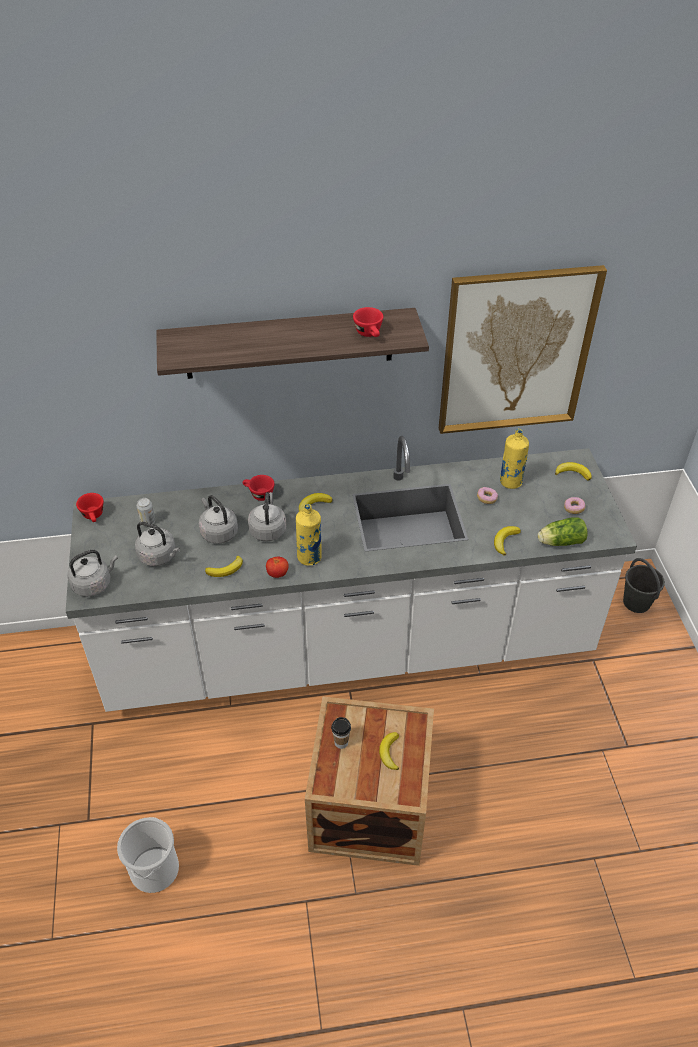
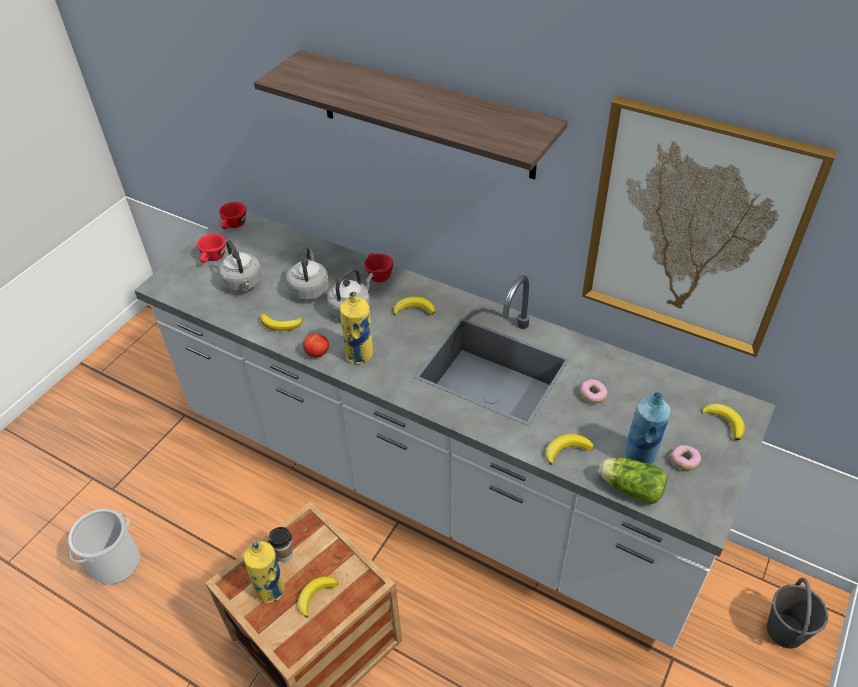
camera: 40 degrees right, 0 degrees up
(94, 584) = (175, 280): grey kettle -> none
(148, 521) = (267, 251): can -> none
(370, 334) = (483, 127): red cup -> red cup (213, 258)
(510, 482) = (638, 392): yellow bottle -> yellow bottle (270, 589)
(547, 519) = (640, 455): none -> blue bottle

